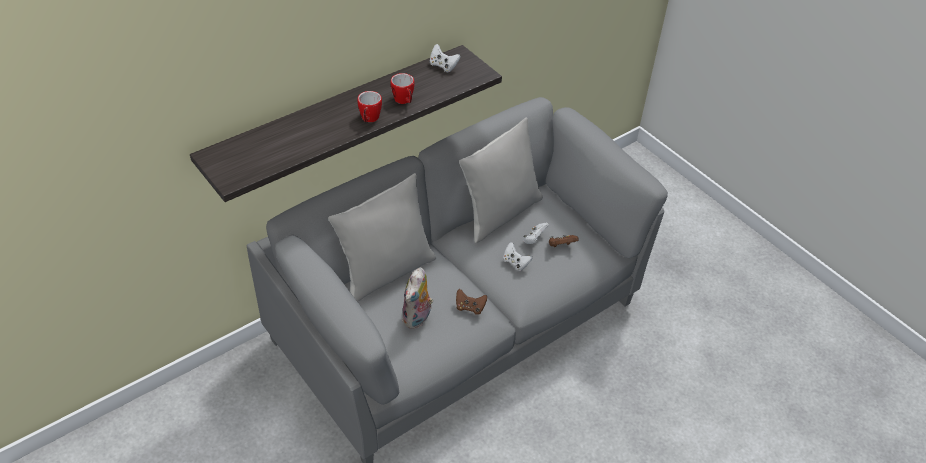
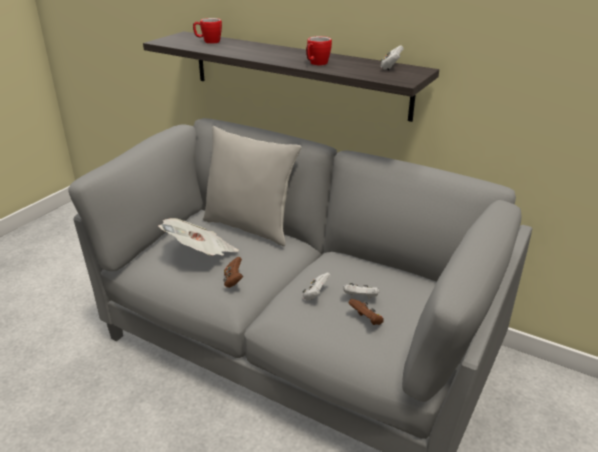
camera: 70 degrees right, 15 degrees down
(369, 119) = (275, 59): mug -> mug (208, 42)
(417, 318) = (201, 254): plush toy -> newspaper
(499, 213) = (380, 268): grey pillow -> none

